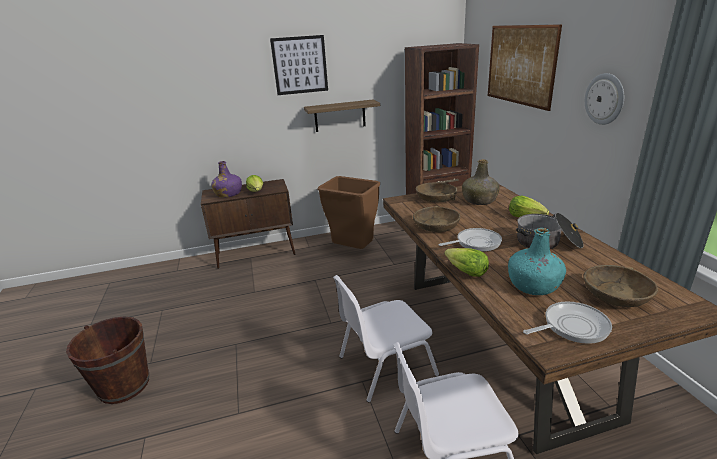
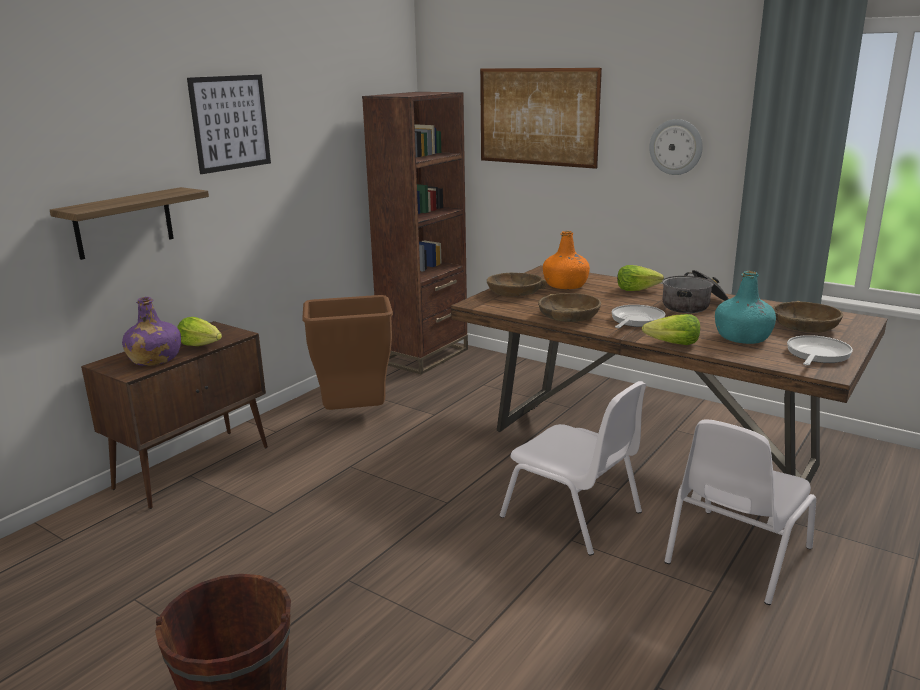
camera: 40 degrees left, 5 degrees down
(340, 116) = (286, 204): shelf -> shelf (124, 223)
(385, 365) = (573, 515): white chair -> white chair turned 75 degrees counterclockwise
(480, 201) = (566, 285): green bottle -> orange bottle

